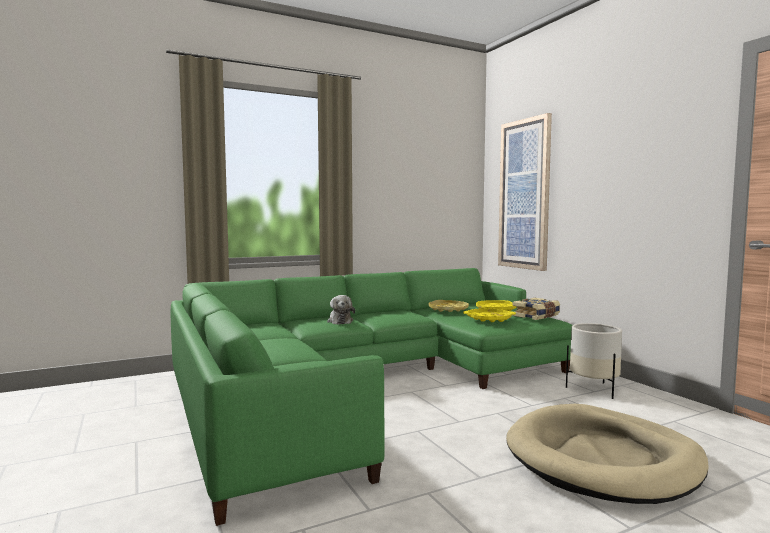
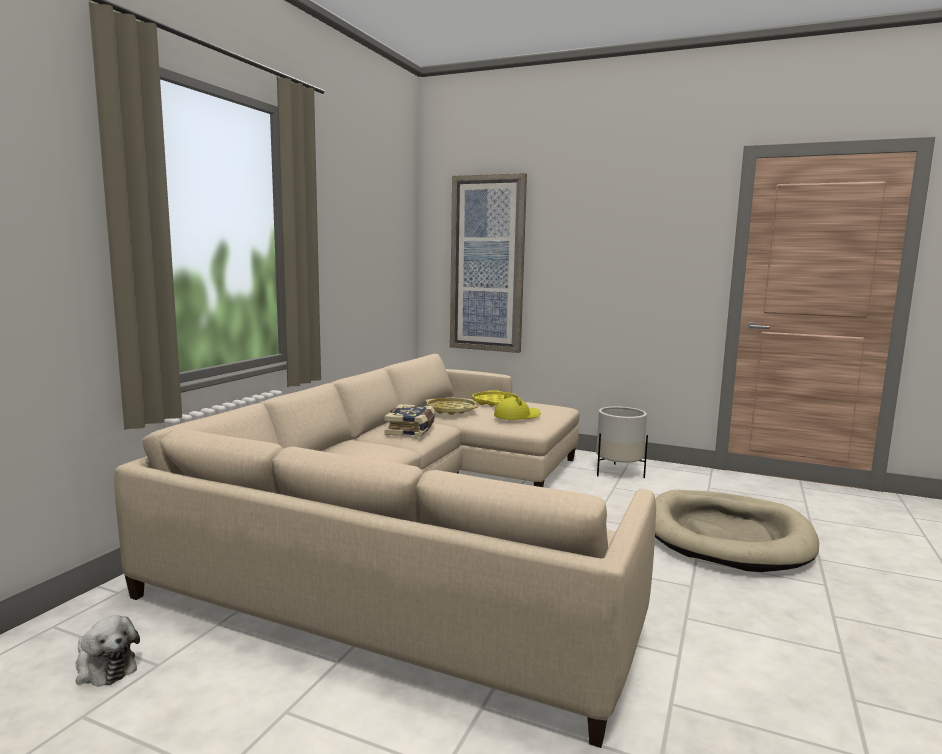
camera: 40 degrees left, 5 degrees up
(340, 321) = (373, 449): plush toy -> plush toy (104, 667)
(363, 382) = (416, 523): green sofa -> beige sofa
(489, 319) = (517, 416): yellow tray -> yellow hat
(536, 316) = (545, 406): book -> book (411, 430)

